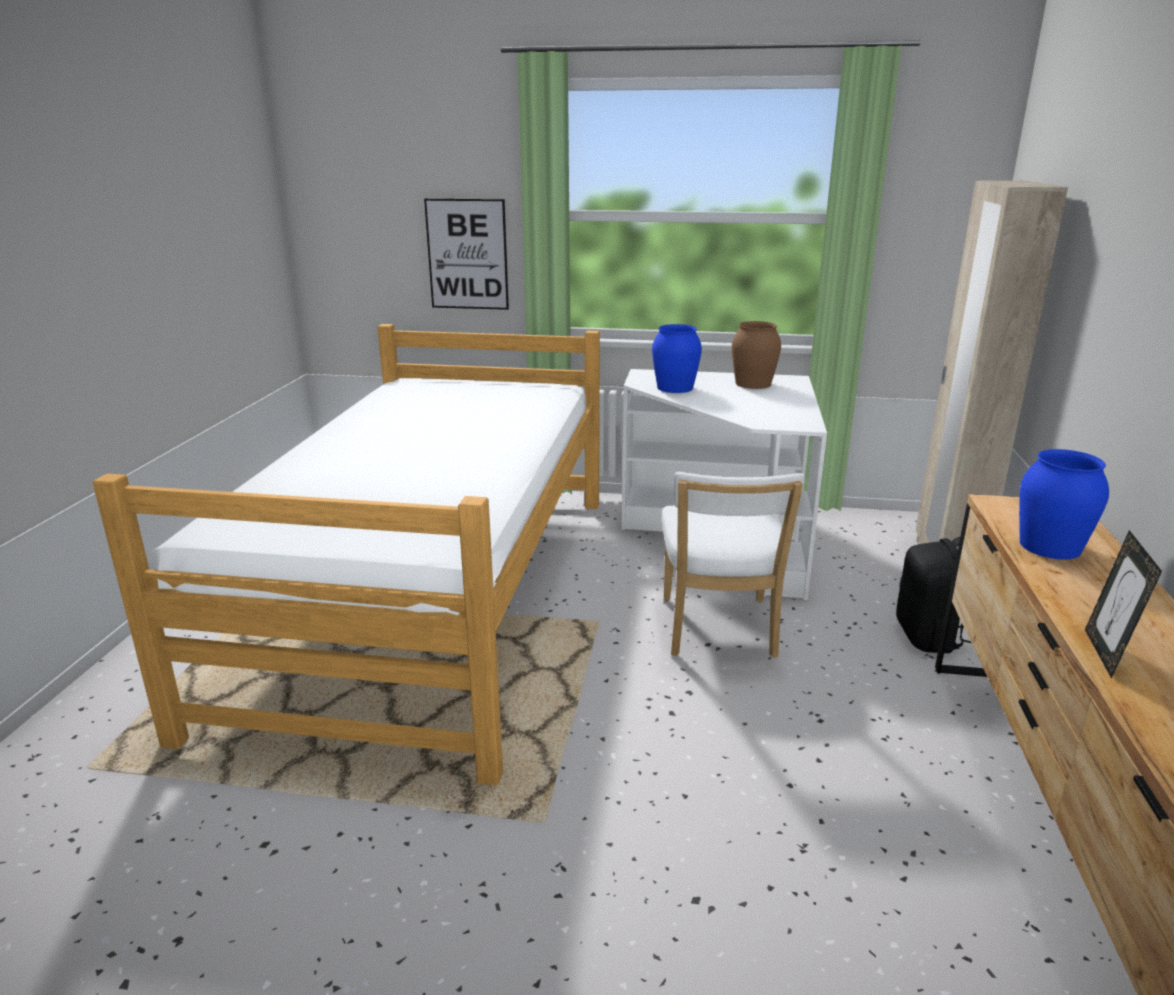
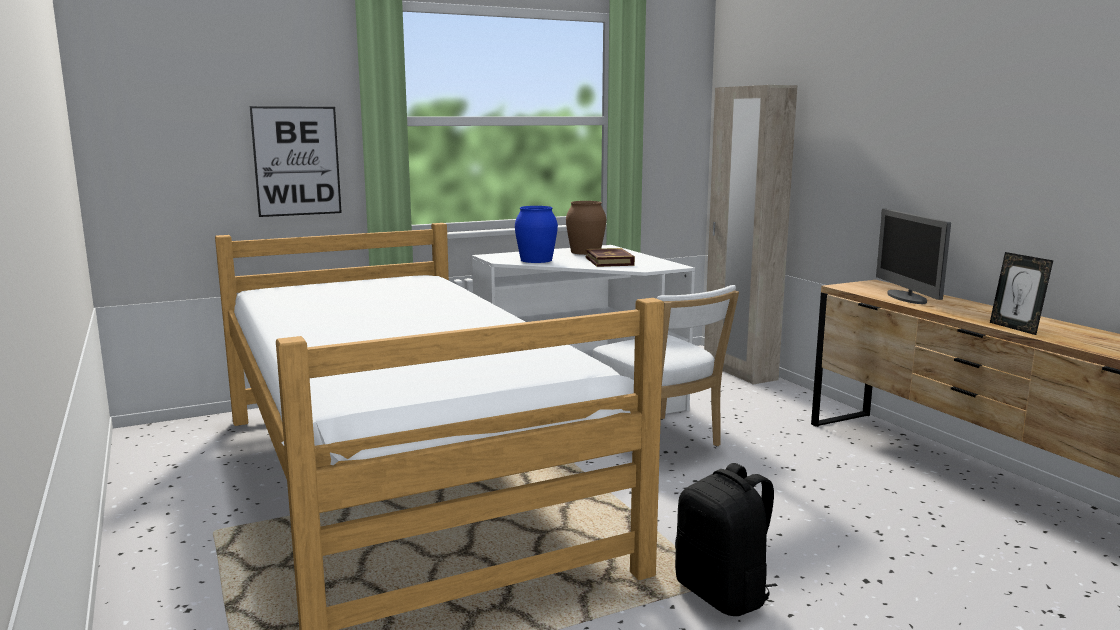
camera: 35 degrees left, 10 degrees down
(747, 403) = (609, 261): none -> book
(930, 637) = (786, 410): black backpack -> black backpack (724, 594)
(1050, 547) = (906, 298): blue vase -> monitor

